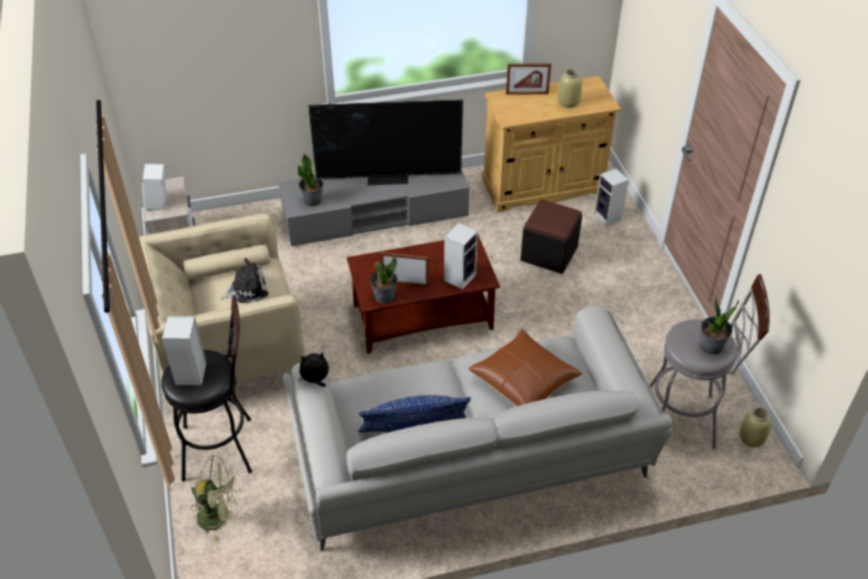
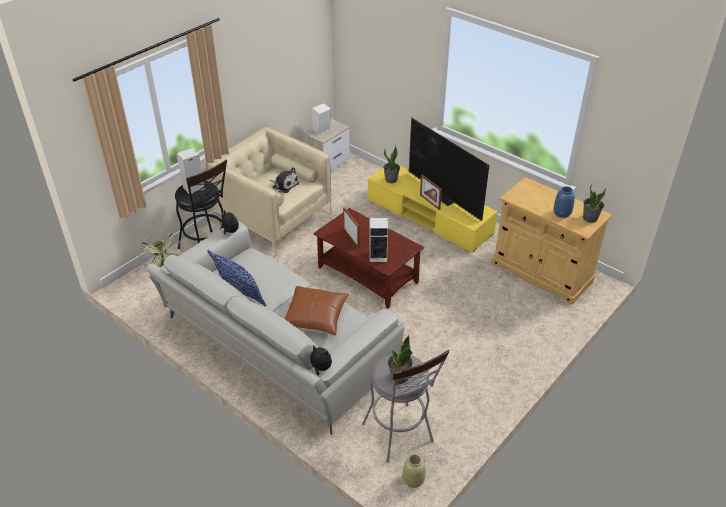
camera: 55 degrees right, 5 degrees down
(375, 215) = (429, 217): grey tv stand -> yellow tv stand
(384, 296) = (332, 235): potted plant -> potted plant (590, 218)
(527, 93) = (547, 193): picture frame -> picture frame (429, 202)
(549, 253) = (480, 303): black ottoman -> none
(568, 102) = (562, 213): beige vase -> blue vase
(608, 217) = (550, 316): speaker -> none
(641, 408) = (320, 368): none -> plush toy

